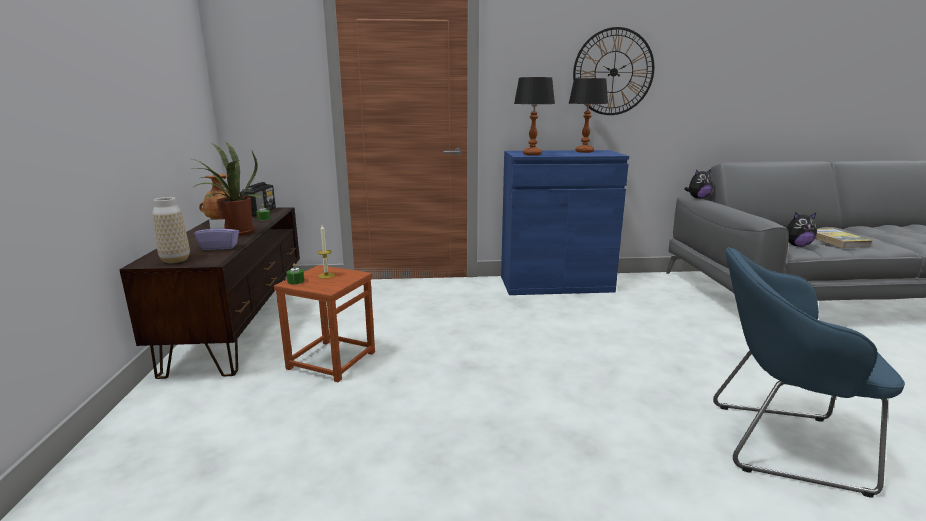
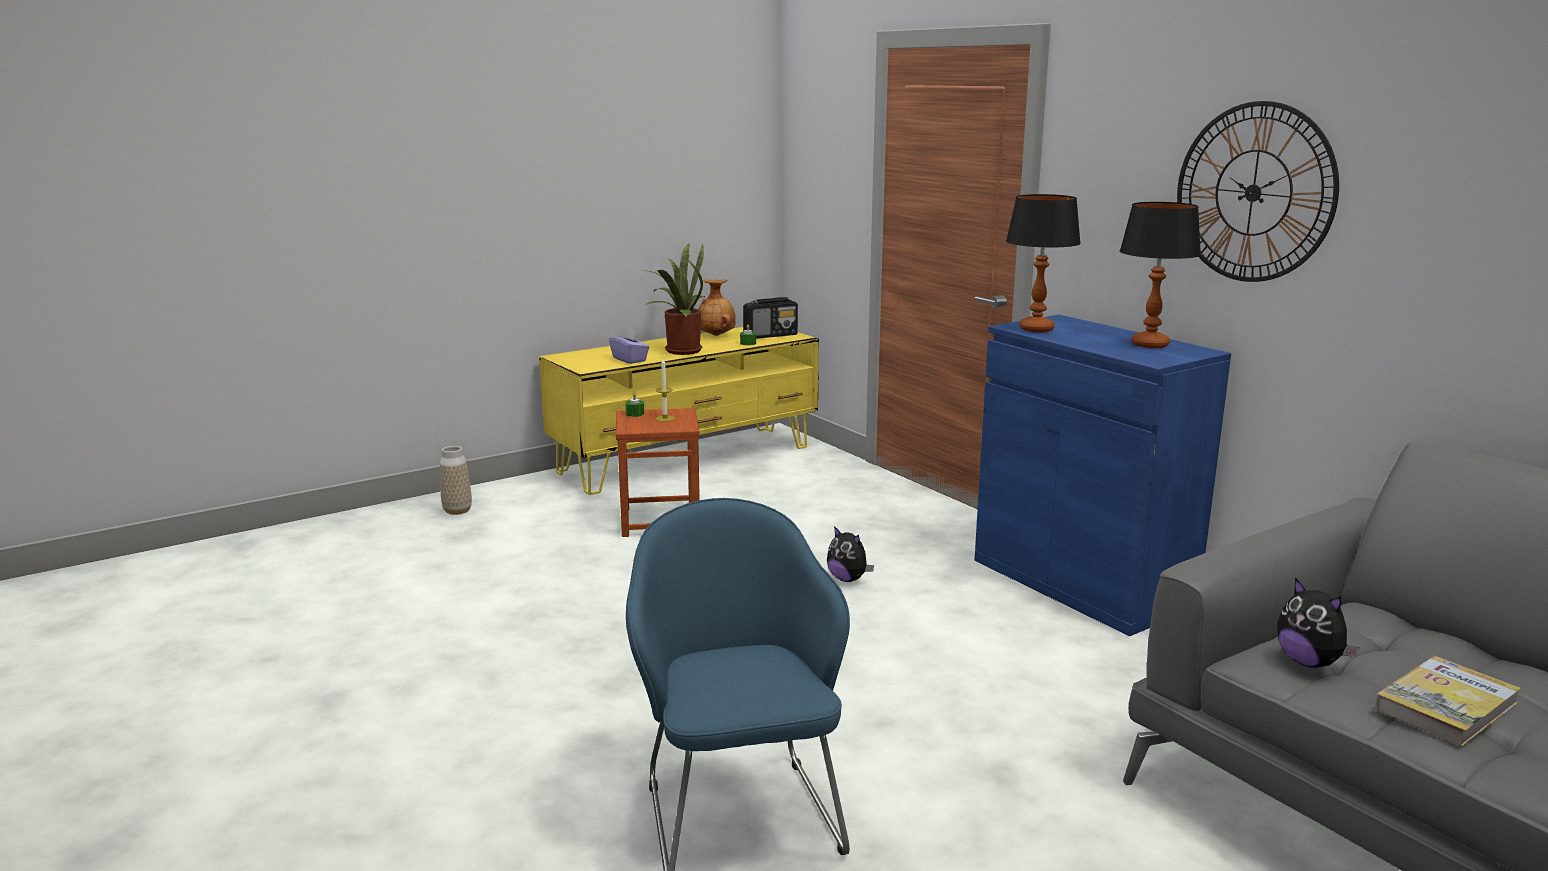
camera: 60 degrees right, 0 degrees up
(175, 260) = (577, 360): vase -> vase (457, 511)
(240, 323) = (687, 459): brown tv stand -> yellow tv stand
(697, 198) = (1354, 509): plush toy -> plush toy (848, 579)

